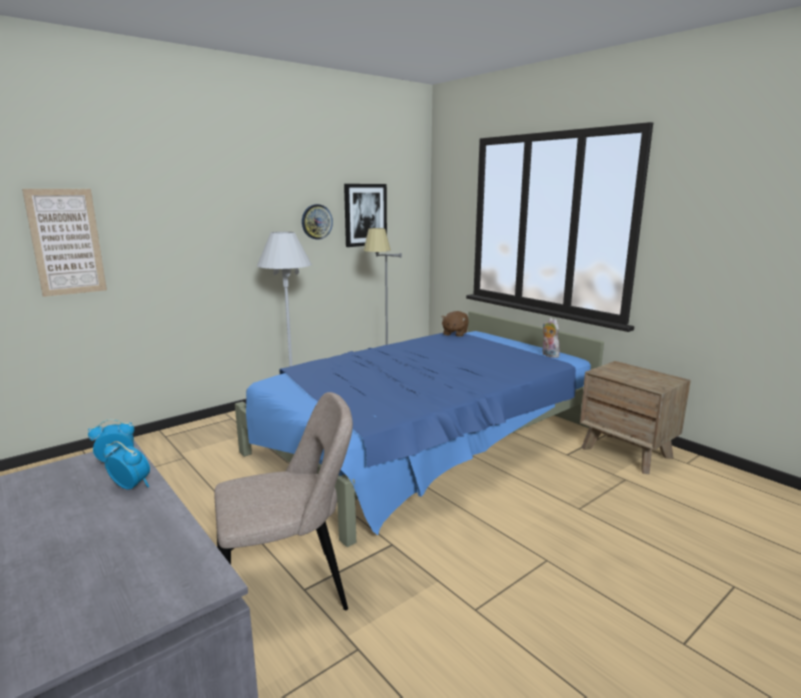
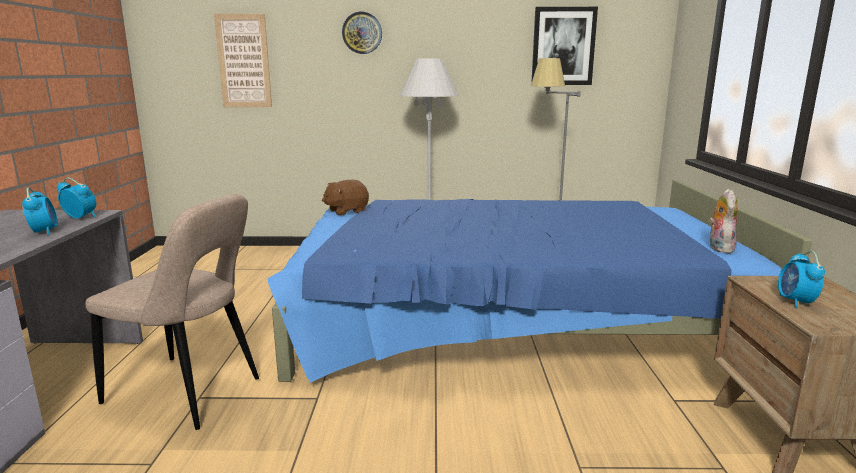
camera: 40 degrees right, 0 degrees up
(316, 221) = (493, 52): wall clock -> wall clock (362, 33)
(454, 333) = (628, 203): brown plush toy -> brown plush toy (346, 211)
(631, 378) = (795, 302): none -> alarm clock

